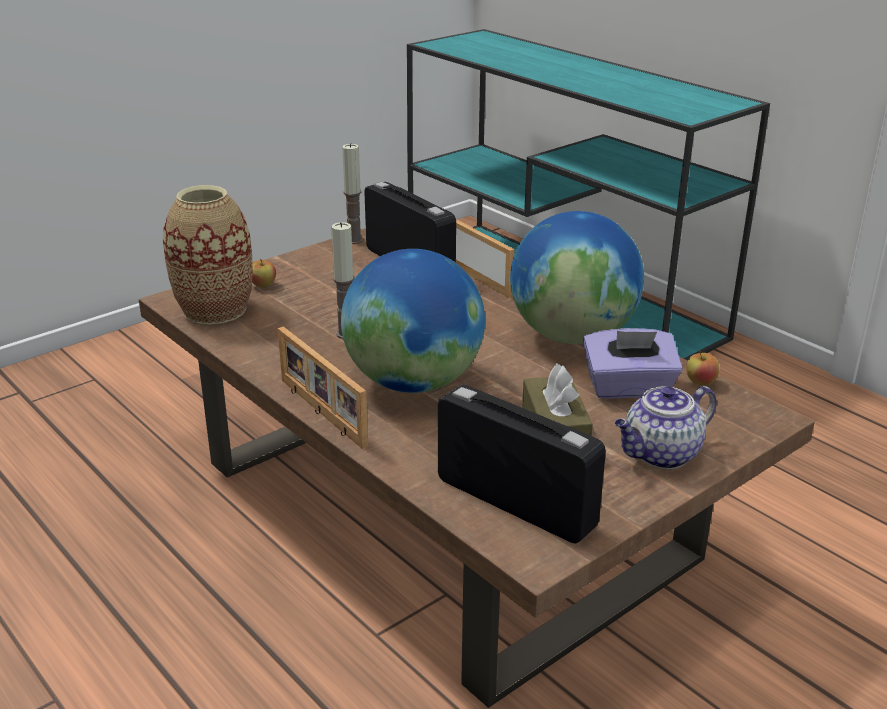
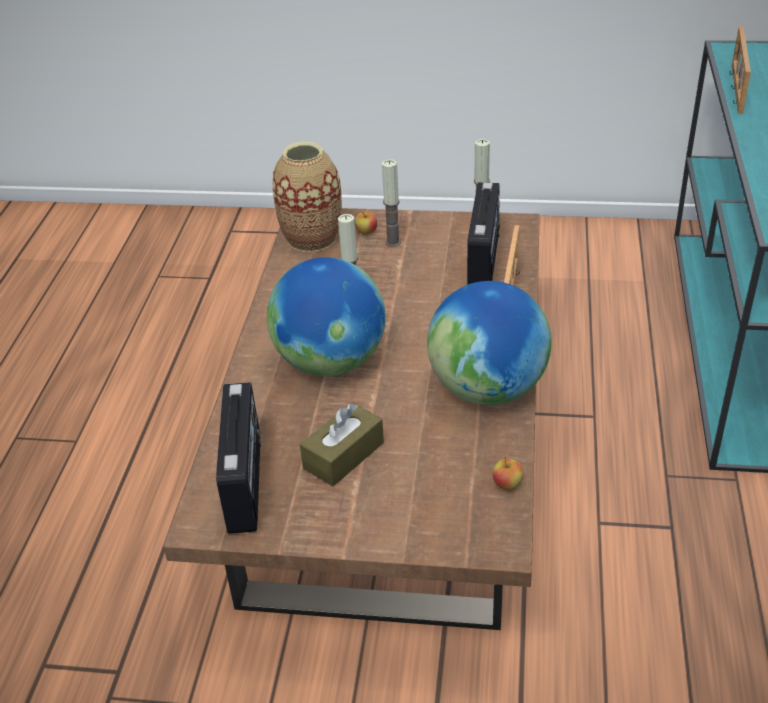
camera: 50 degrees right, 10 degrees up
(303, 282) = (393, 242): none -> candle
(320, 412) = (250, 351): picture frame -> picture frame (735, 89)
(629, 388) = (449, 455): purple tissue box -> none
(661, 455) = (378, 516): teapot -> none

